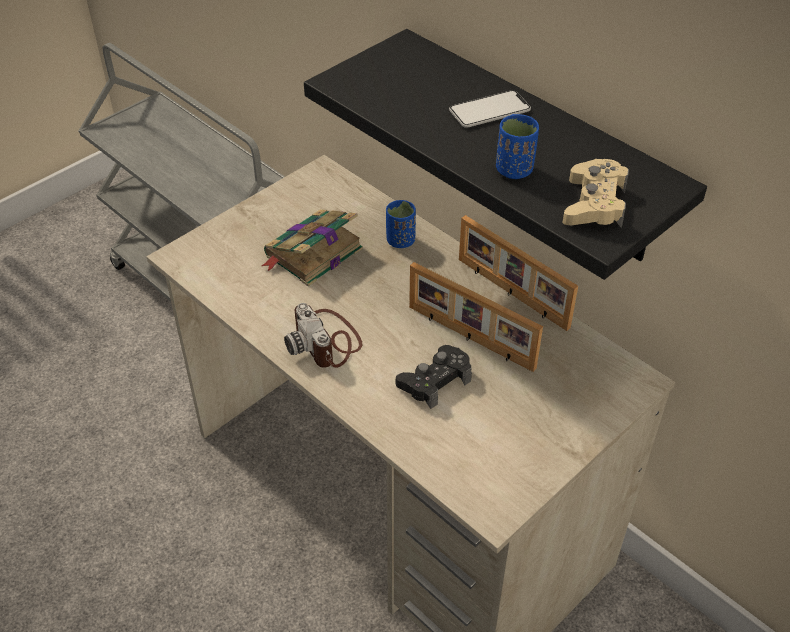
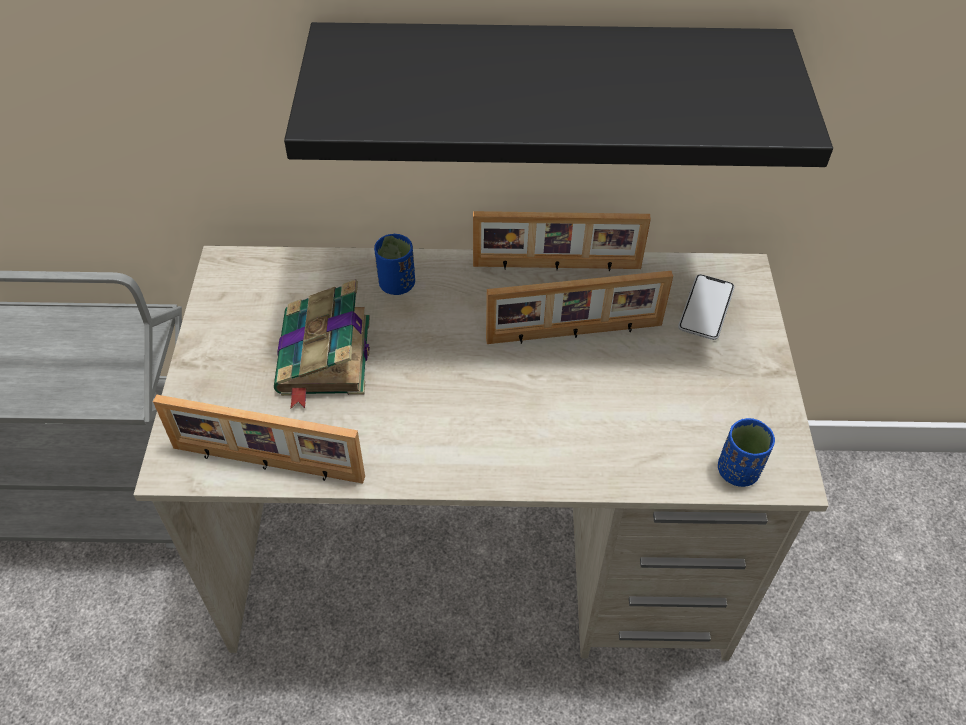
camera: 45 degrees left, 5 degrees up
(219, 286) = (267, 465): none -> picture frame
(326, 341) = (453, 437): camera -> none
(435, 381) = (597, 397): black game controller -> none
(489, 110) = (523, 62): phone -> phone (706, 308)
(514, 170) = (633, 108): blue cup -> blue cup (738, 471)
(594, 204) = (742, 98): beige game controller -> none

